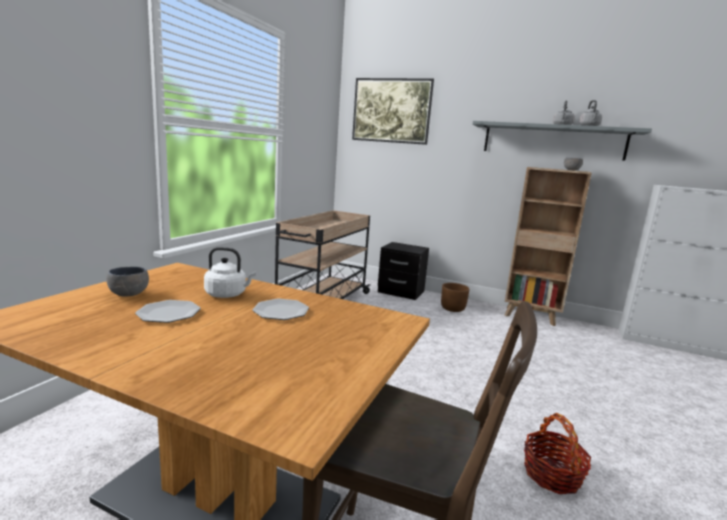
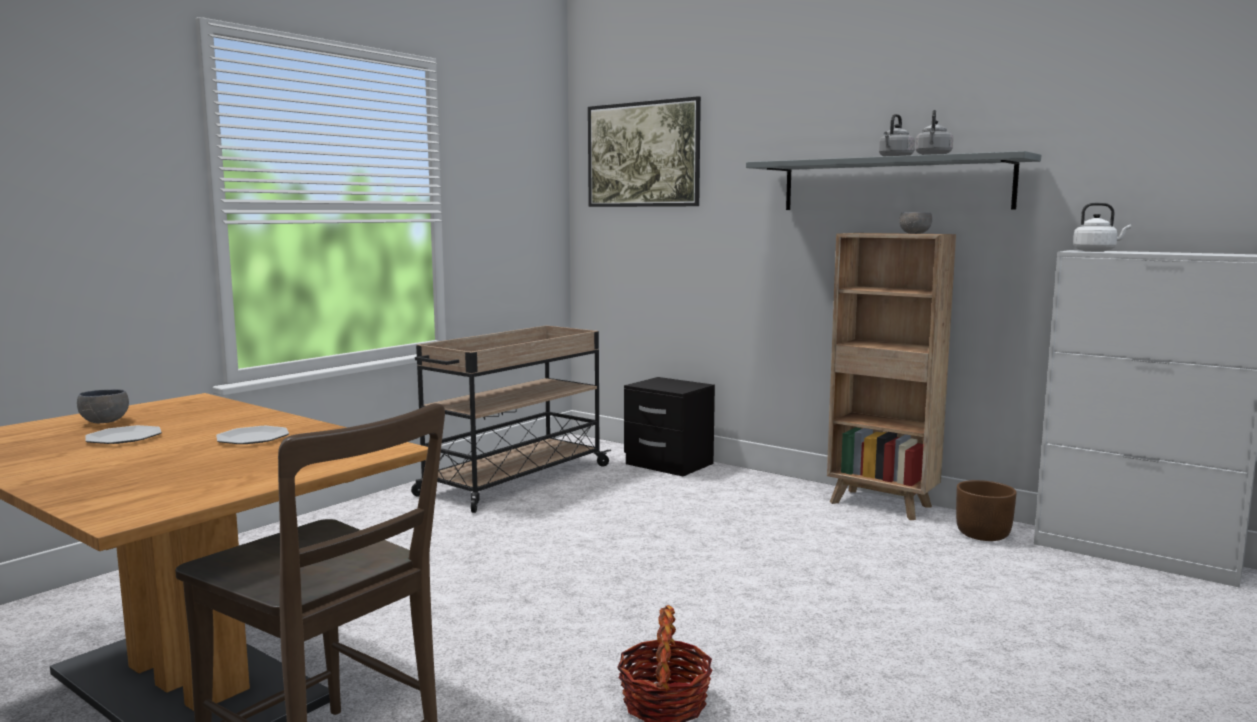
camera: 15 degrees right, 5 degrees down
(228, 294) = (215, 423): white kettle -> white kettle (1096, 251)
(452, 308) = (739, 490): brown planter -> brown planter (982, 534)

